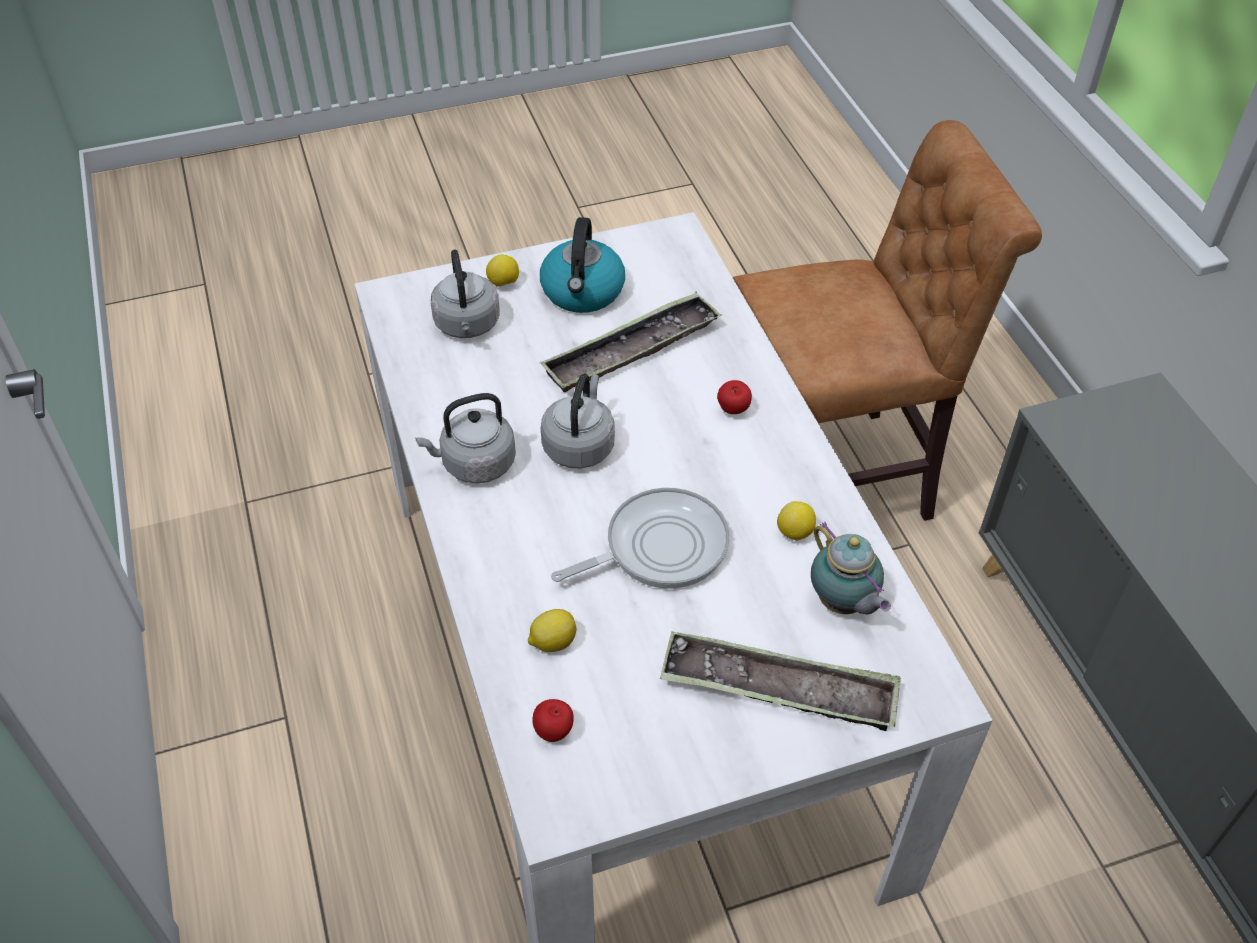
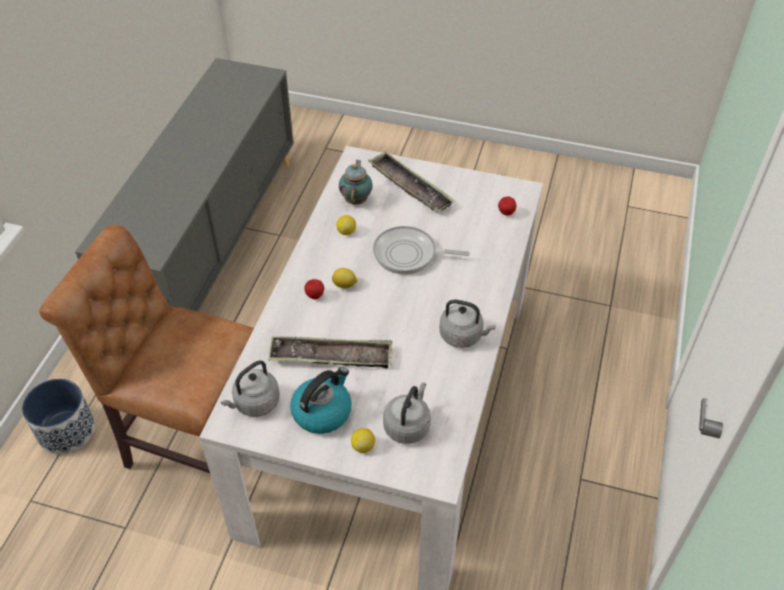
camera: 145 degrees left, 0 degrees up
(552, 642) = (484, 242): lemon -> lemon (345, 285)
(579, 445) = (404, 318): grey kettle -> grey kettle (255, 403)
(988, 408) = (66, 430): none -> planter

